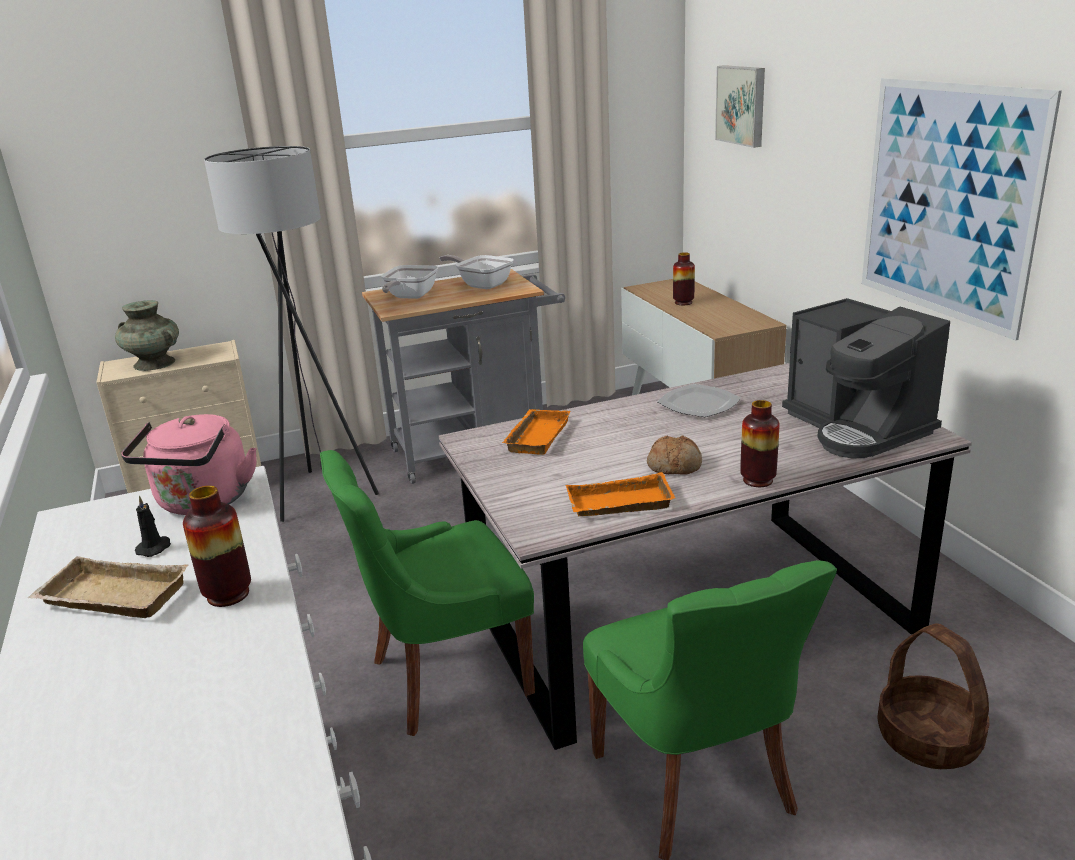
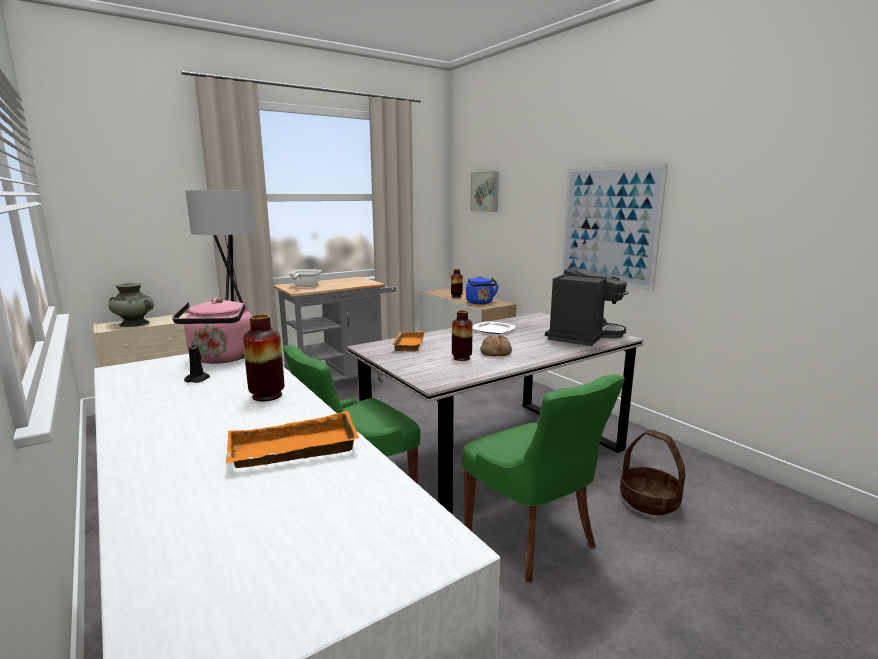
camera: 15 degrees left, 10 degrees down
(110, 598) = (176, 402): beige tray -> none
(482, 284) = (346, 282): frying pan -> none
(618, 505) = (474, 369): orange tray -> orange tray (292, 451)
(720, 320) = (480, 303): none -> blue kettle
(757, 480) = (545, 356): vase -> vase (461, 358)
(857, 427) = (583, 335): coffee machine -> coffee machine turned 105 degrees counterclockwise

